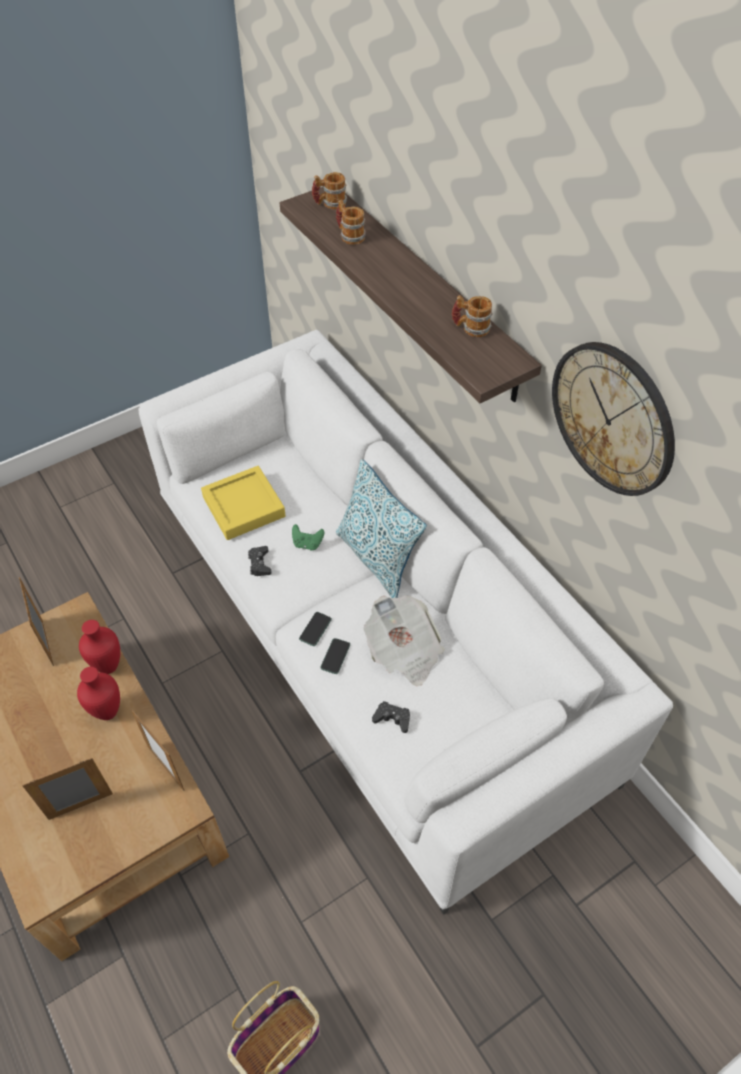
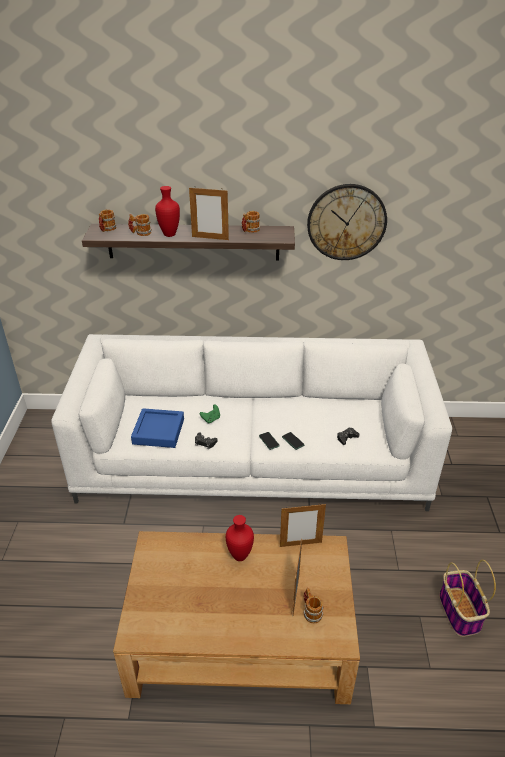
camera: 55 degrees left, 15 degrees down
(47, 642) = (159, 566): picture frame -> picture frame (210, 238)
(65, 836) = (311, 611): none -> mug
(109, 665) = (206, 542): red vase -> red vase (169, 234)
(244, 507) = (158, 431): yellow tray -> blue tray
(377, 559) = (246, 401): pillow -> none
(404, 651) = (311, 416): newspaper -> none

